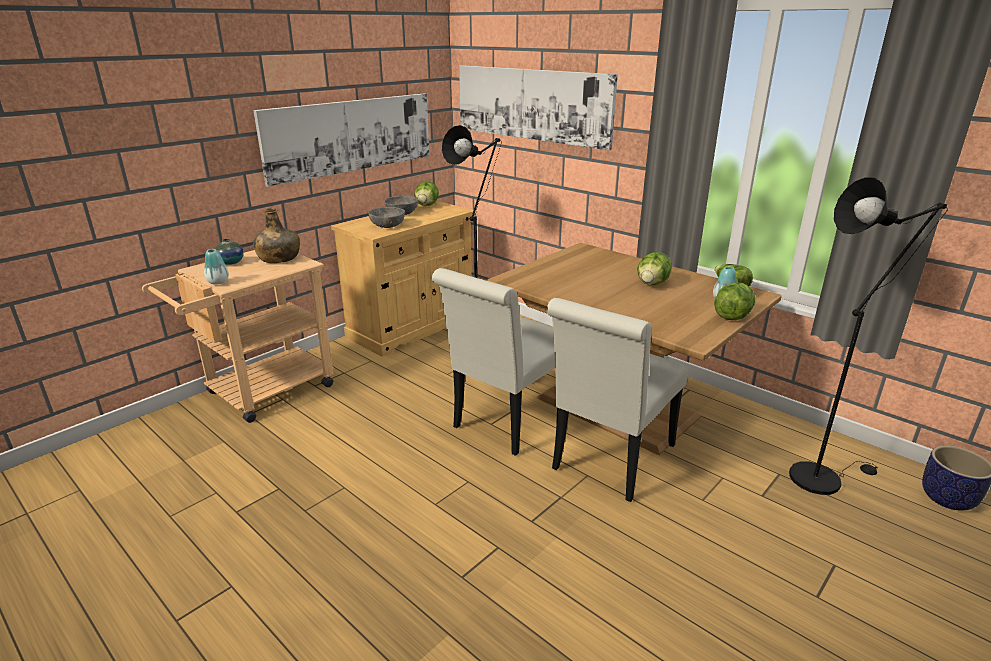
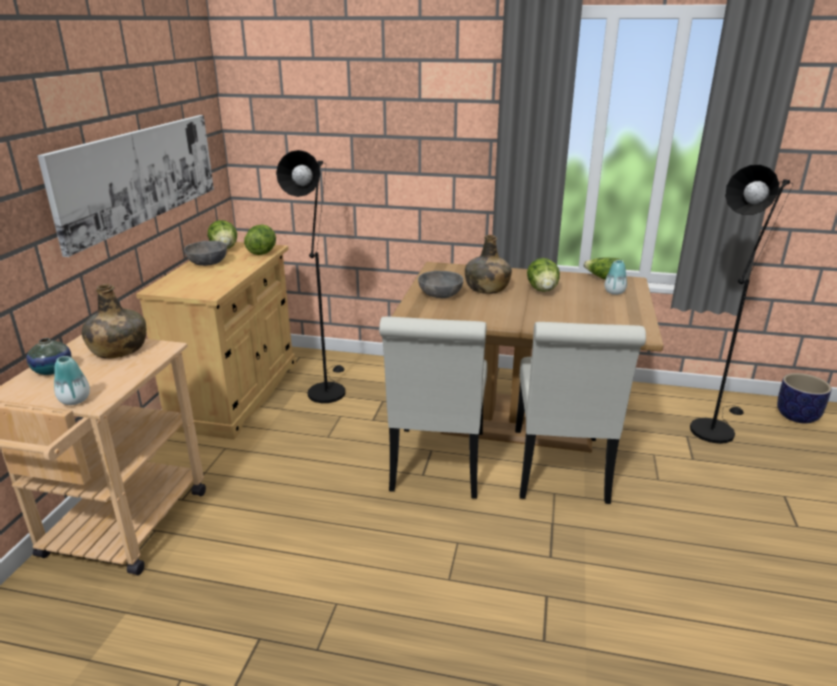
camera: 30 degrees left, 0 degrees up
(387, 226) = (211, 281): grey bowl -> grey bowl (440, 295)
(531, 104) = (340, 119): picture -> none
(601, 272) = (486, 288): none -> green bottle
(732, 316) = (639, 305): lettuce -> lettuce (262, 252)

